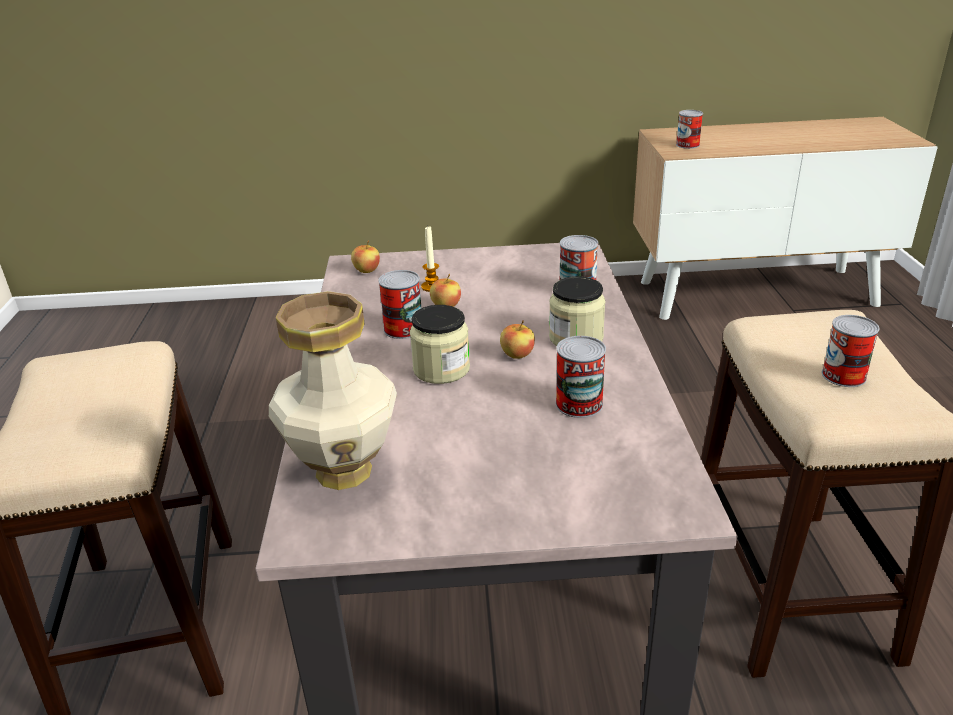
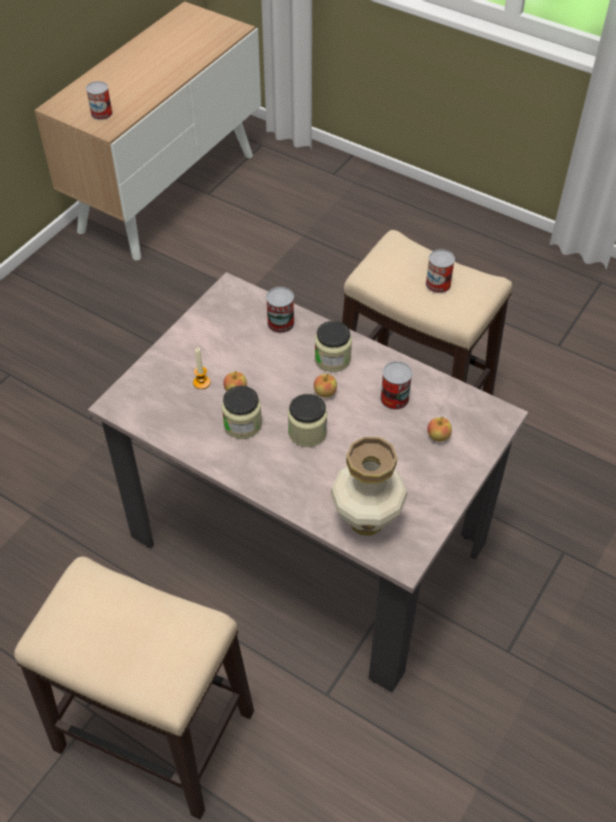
camera: 55 degrees left, 20 degrees up
(367, 271) = (139, 401): apple -> apple (438, 436)
(403, 329) = (242, 424): can -> jar

